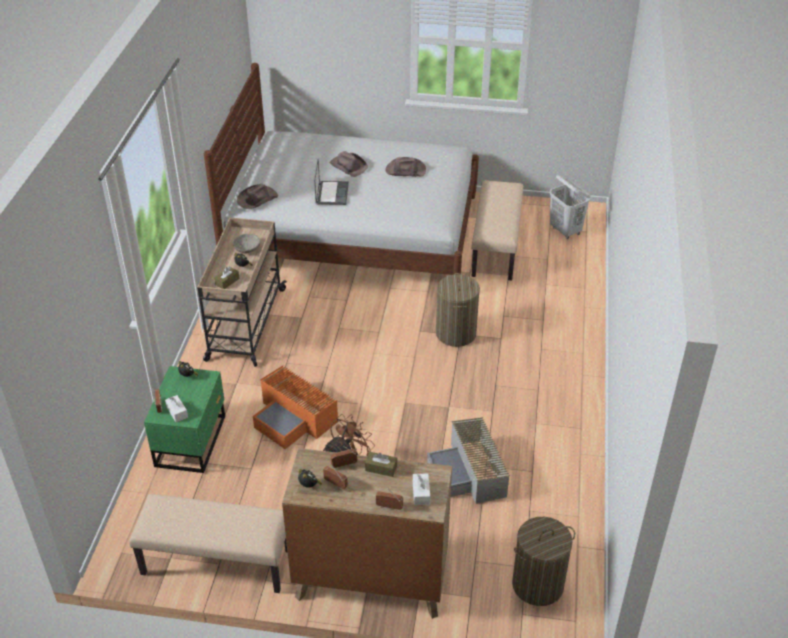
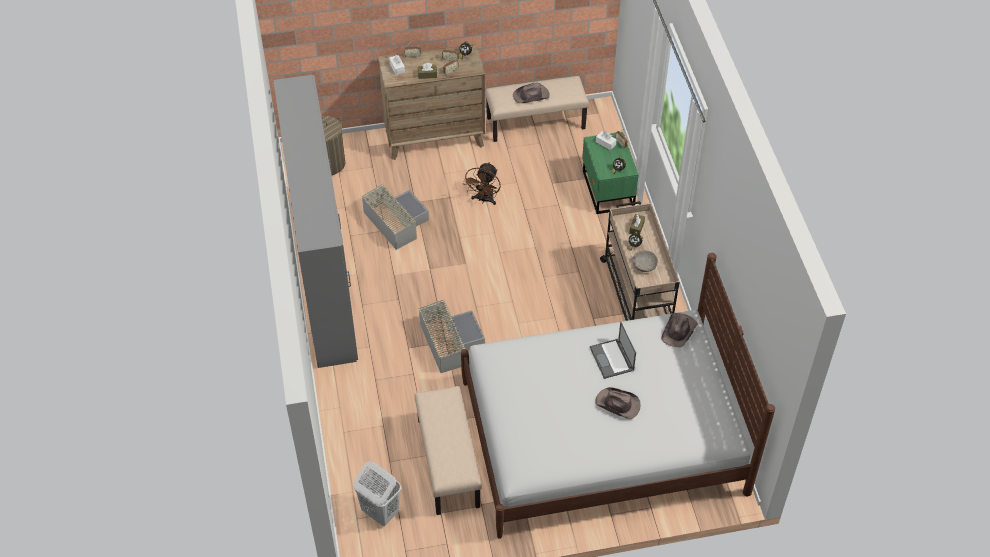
camera: 160 degrees right, 10 degrees up
(294, 418) = (544, 227): orange storage box -> none
(405, 170) = (555, 416): brown hat -> brown hat (531, 96)
(456, 333) = (449, 341): laundry basket -> grey storage box
(575, 430) = (324, 277): none -> grey wardrobe

